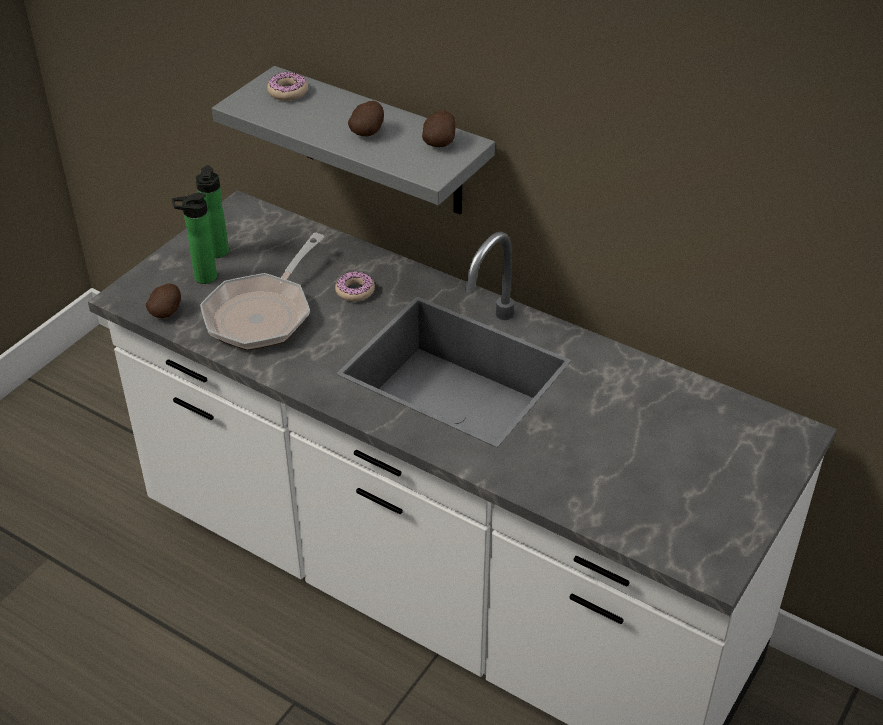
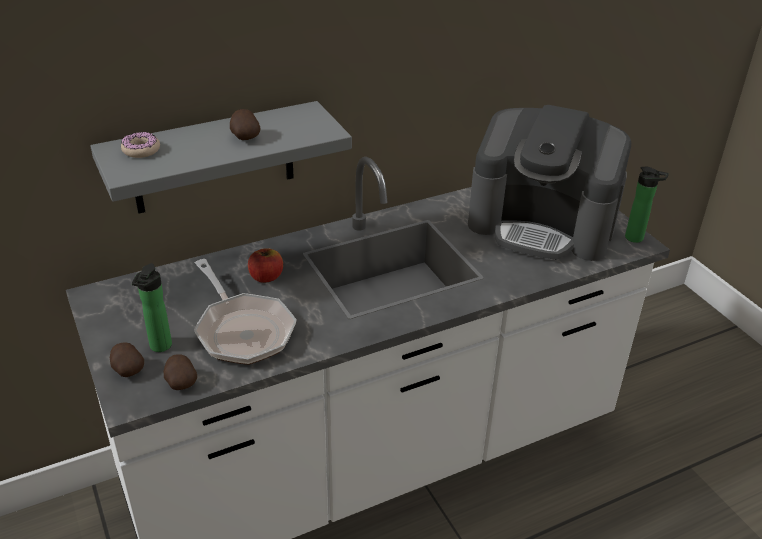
camera: 60 degrees left, 5 degrees down
(217, 254) = (138, 328): bottle -> bottle (637, 238)
(355, 291) = (266, 277): donut -> apple
(440, 142) = (294, 117): potato -> potato (127, 369)
(663, 460) = (542, 224): none -> coffee machine

